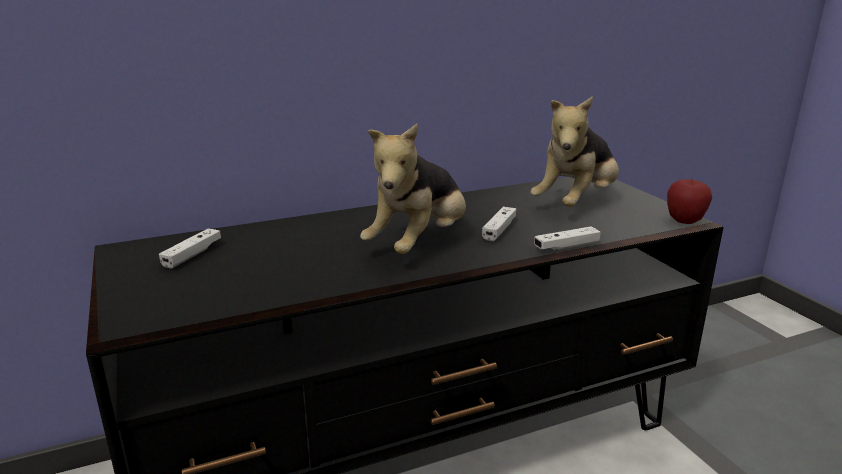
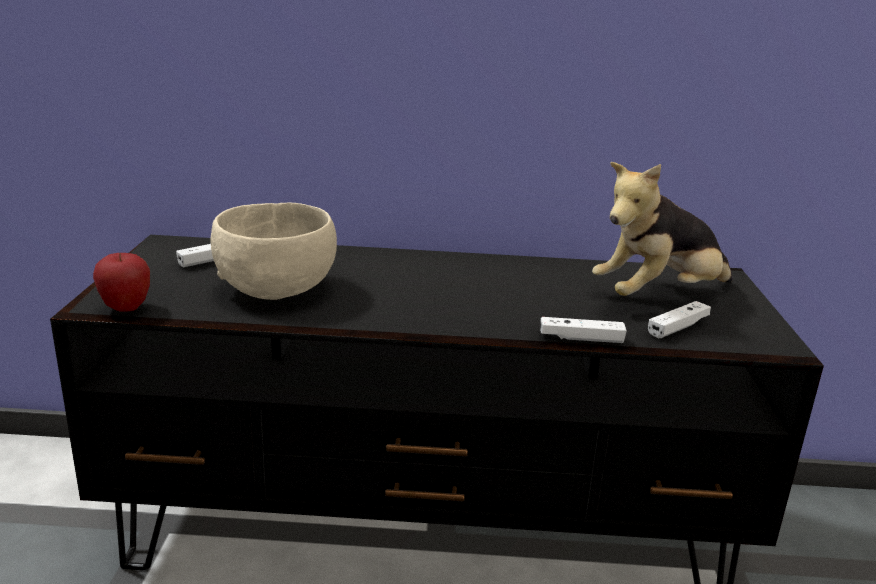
camera: 25 degrees right, 0 degrees up
(286, 266) = (278, 288): none -> beige bowl
(419, 244) = (425, 298): plush toy -> none
(499, 230) = (528, 304): white game controller -> white game controller (678, 327)
(684, 222) = (773, 348): apple -> apple (126, 308)

